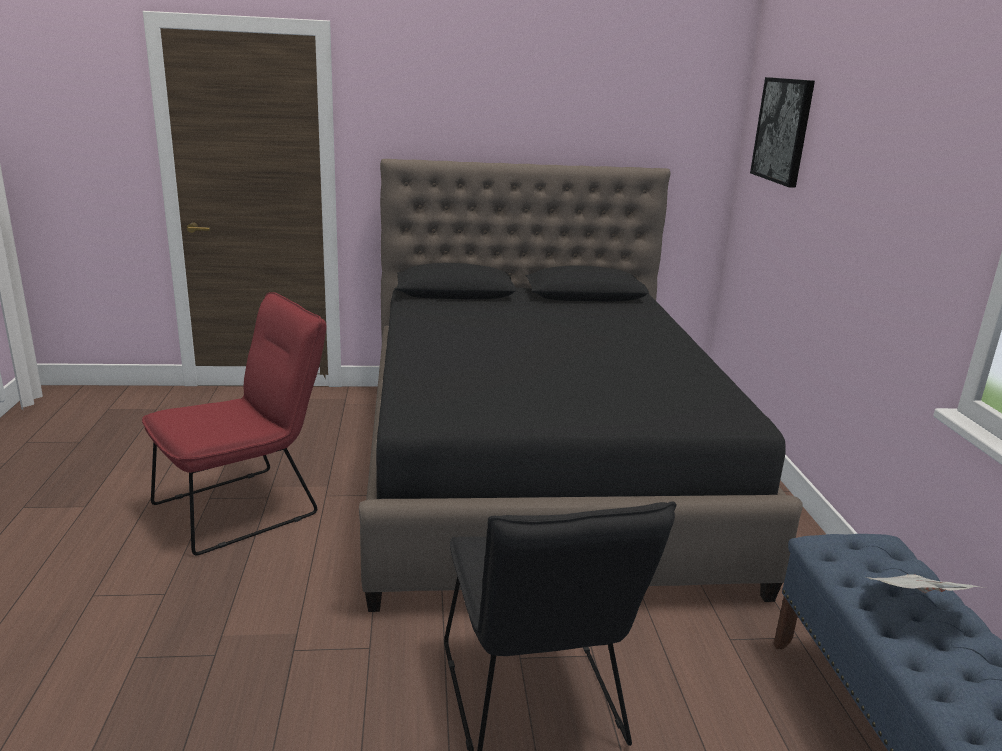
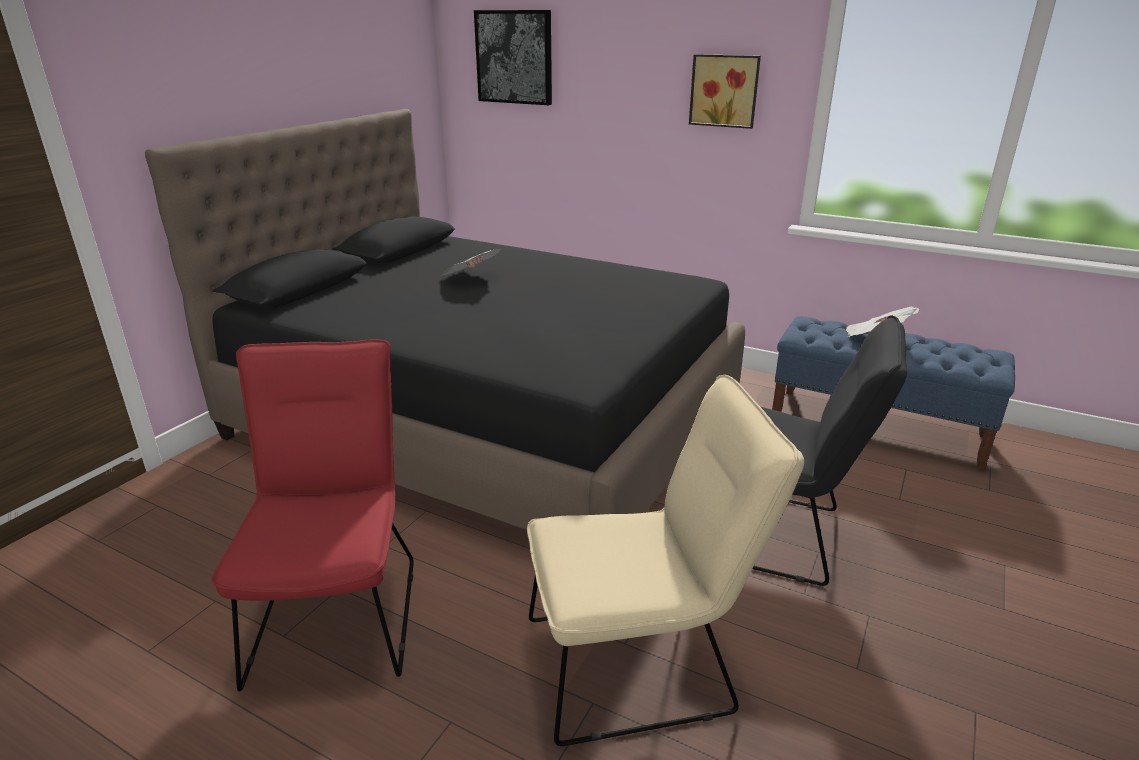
camera: 55 degrees left, 5 degrees up
(275, 668) = (642, 663): none -> beige chair
(568, 331) = (471, 278): none -> newspaper
(924, 198) = (724, 91): none -> picture

